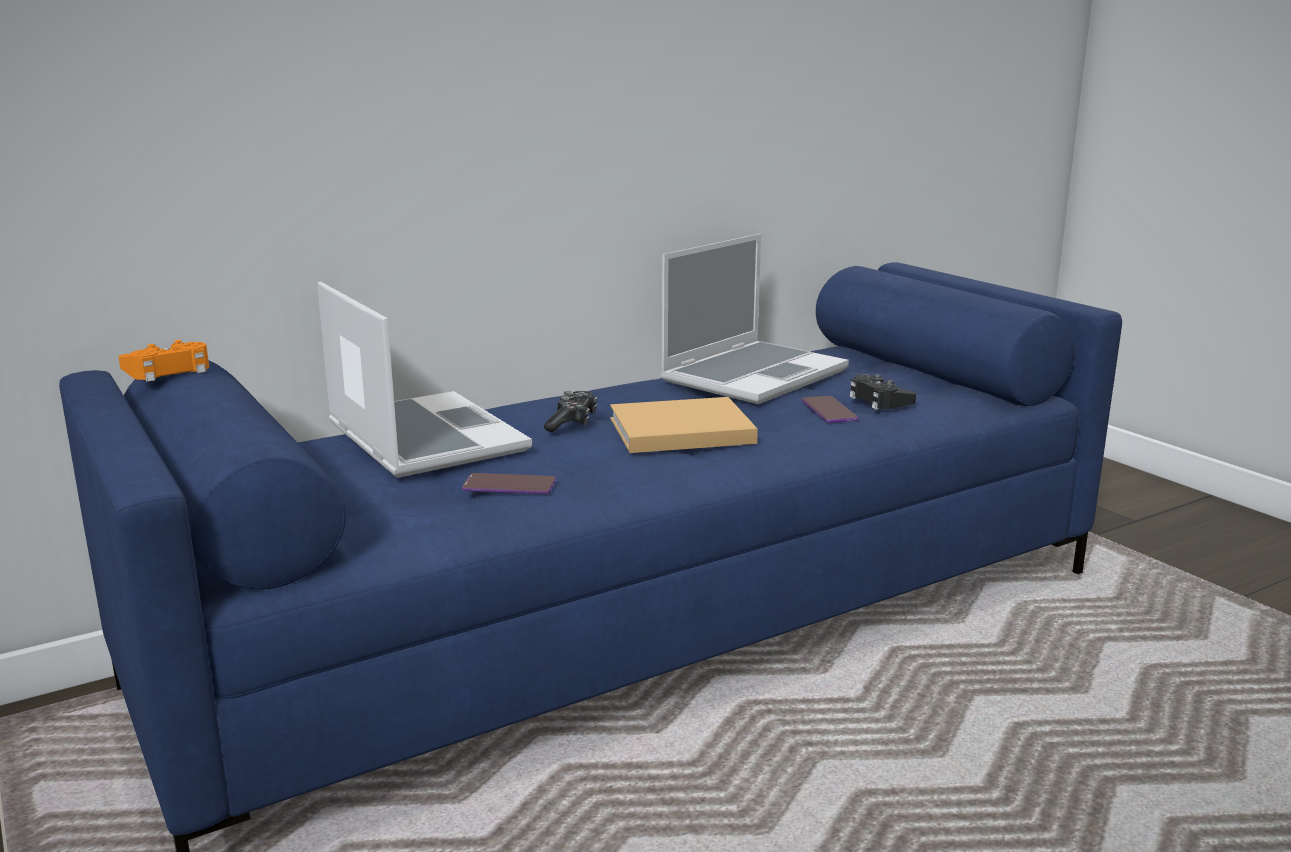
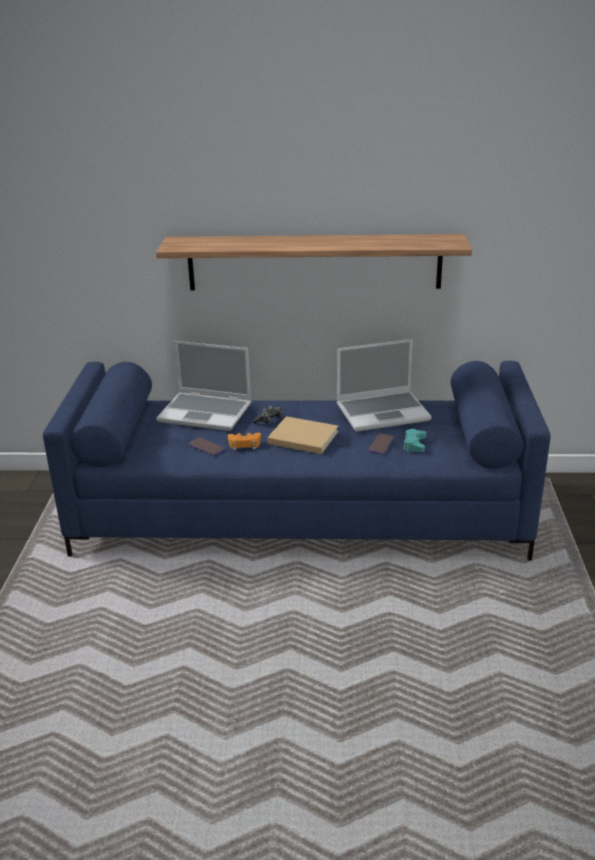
camera: 35 degrees right, 10 degrees up
(169, 371) = (113, 370): orange game controller -> orange game controller (244, 444)
(422, 438) = (206, 413): laptop -> laptop turned 105 degrees clockwise
(579, 89) = (314, 262): none -> shelf
(879, 400) = (414, 444): black game controller -> turquoise game controller

